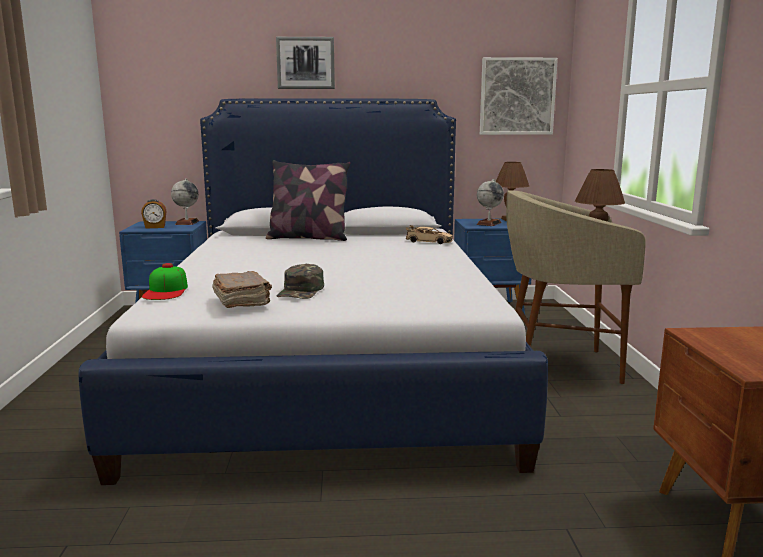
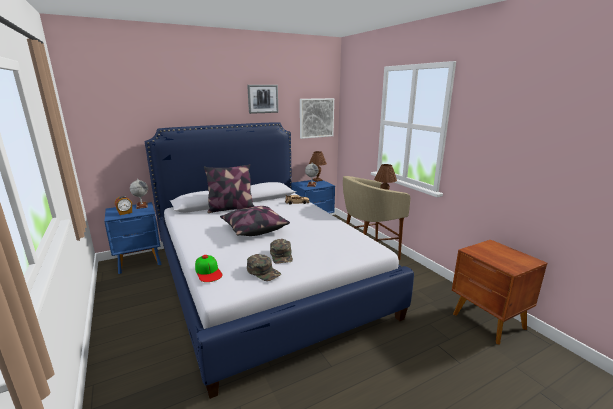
camera: 25 degrees left, 5 degrees up
(242, 301) = (263, 271): brown book -> green cap
(305, 63) = (206, 104): picture -> picture (263, 99)
(305, 260) = (254, 229): none -> pillow

